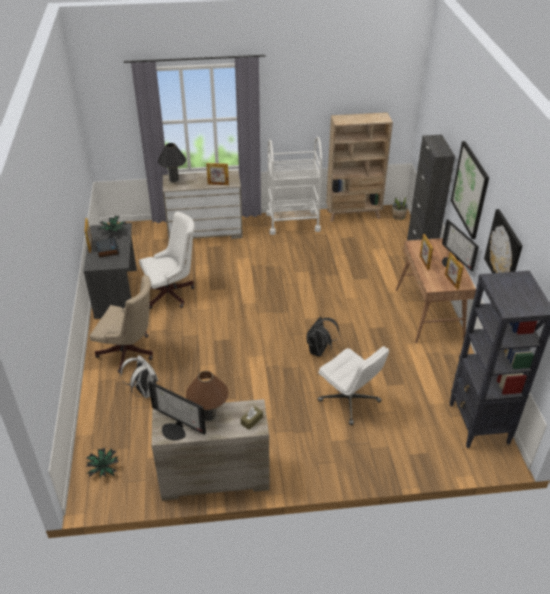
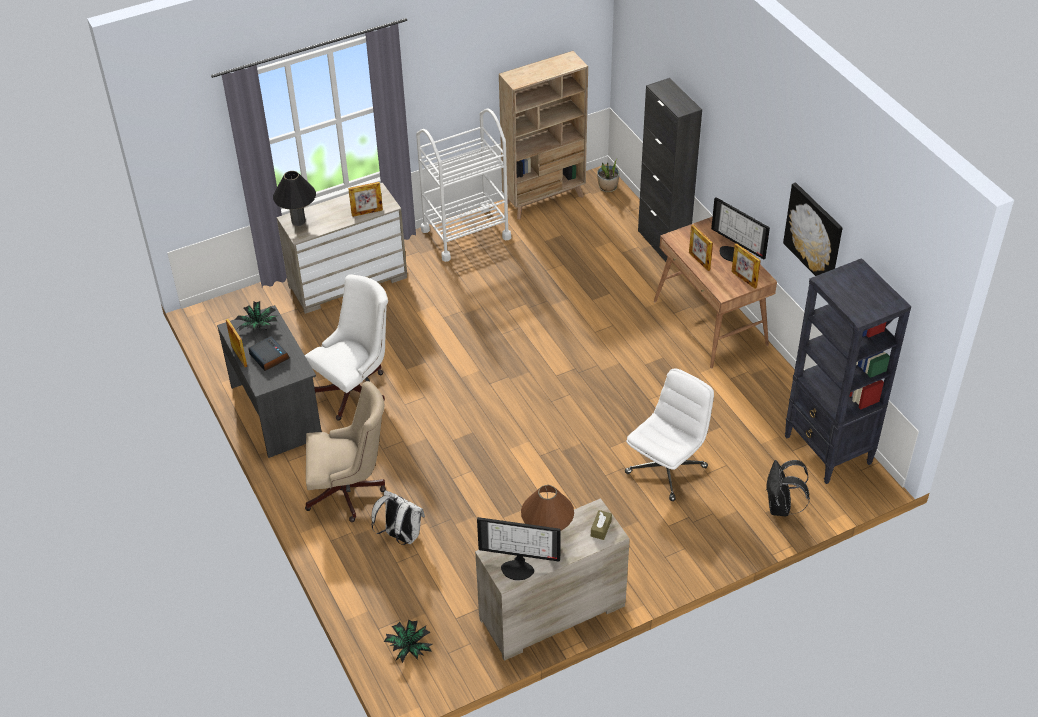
camera: 20 degrees left, 5 degrees up
(319, 351) = (597, 414): black backpack -> black backpack (781, 507)
(350, 401) = (666, 469): white office chair -> white office chair turned 75 degrees counterclockwise
(470, 189) = (738, 154): picture -> none

